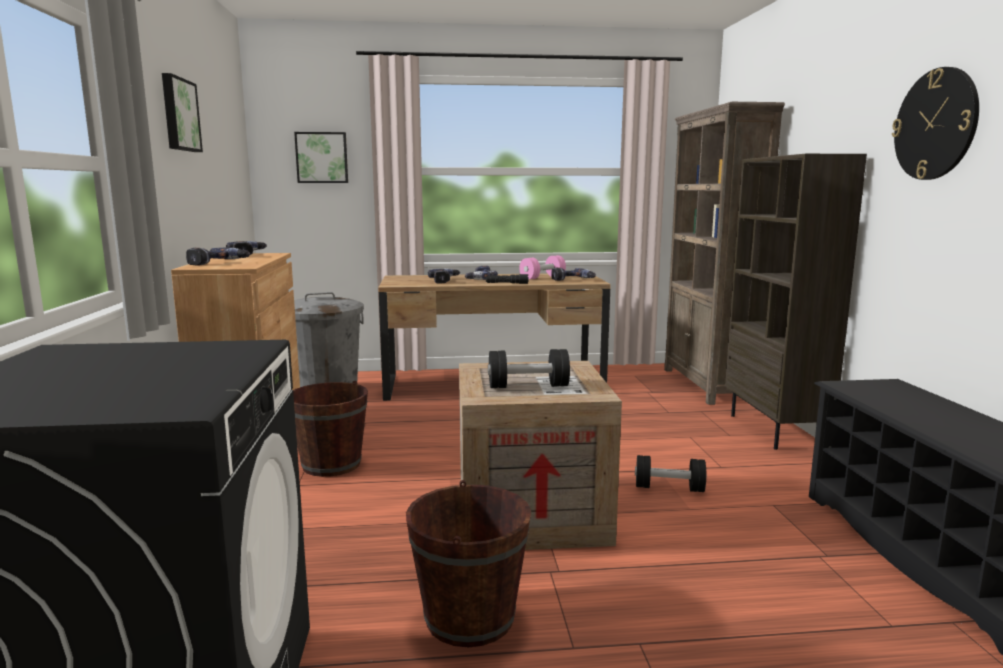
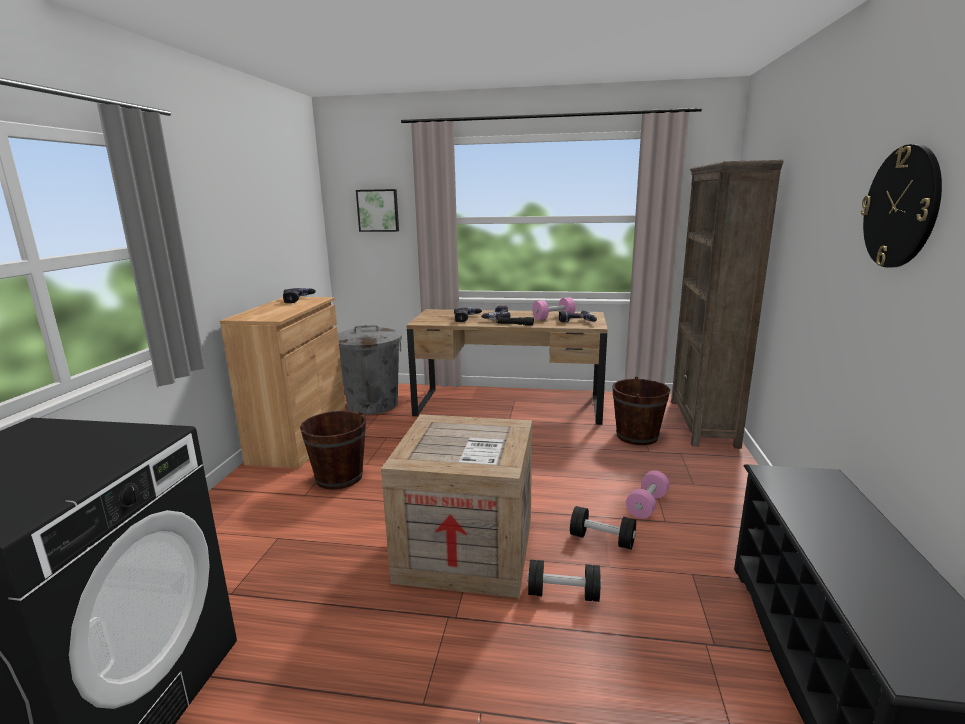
camera: 15 degrees right, 5 degrees up
(178, 115) = (233, 193): picture -> none
(218, 263) = (261, 313): power drill -> none
(470, 617) = (358, 653): brown bucket -> brown bucket (637, 436)
(528, 386) = (453, 450): black dumbbell -> black dumbbell (563, 594)
(695, 455) = (647, 505): none -> pink dumbbell
(775, 431) = (742, 484): brown bookcase -> none

